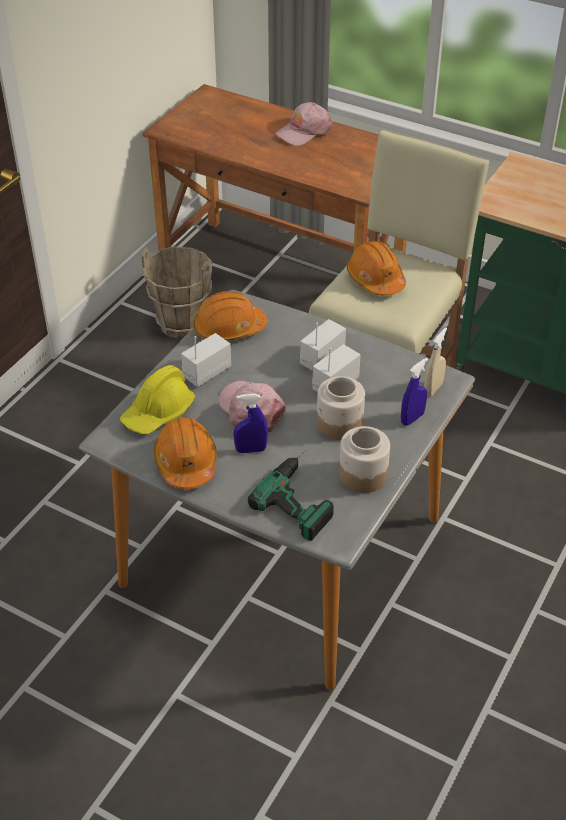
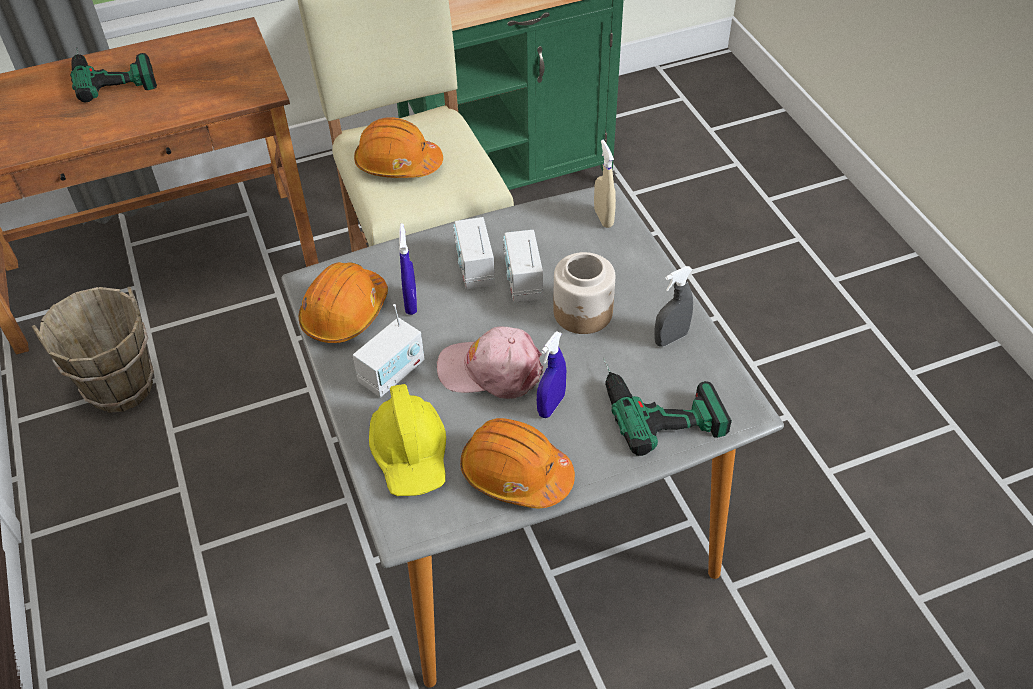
camera: 50 degrees left, 5 degrees up
(206, 372) = (392, 373): radio -> radio turned 135 degrees counterclockwise
(304, 131) = (112, 73): pink cap -> power drill
(362, 474) = (670, 338): jar -> grey spray bottle
(412, 418) = (629, 256): blue spray bottle -> blue spray bottle (411, 303)

